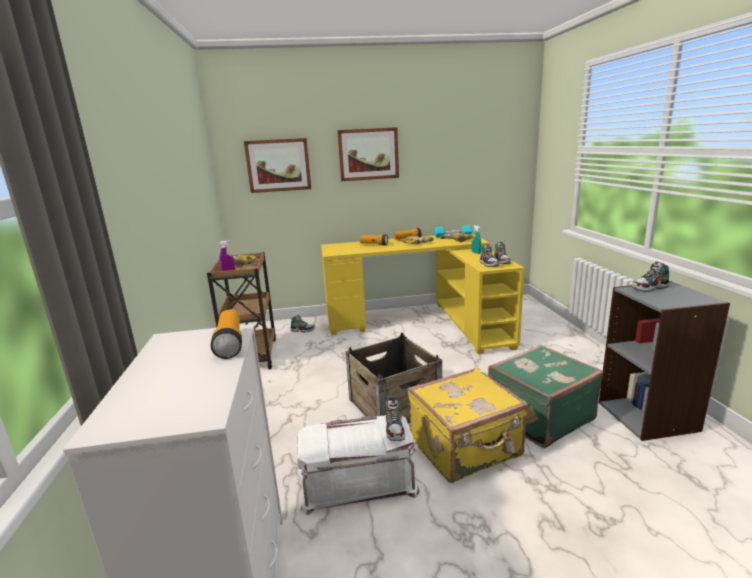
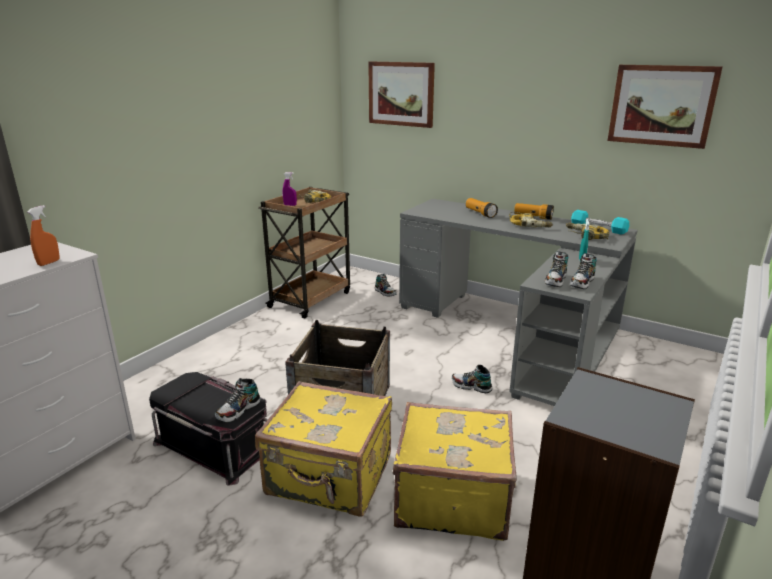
camera: 40 degrees right, 5 degrees up
(230, 343) = (49, 262): flashlight -> orange spray bottle
(358, 481) = (215, 445): white storage box -> black storage box
(368, 154) = (506, 91): picture -> picture (661, 105)
(424, 322) = (517, 333): yellow desk -> grey desk
(538, 416) = (451, 496): green suitcase -> yellow suitcase
(649, 288) = (622, 391): shoe -> shoe (471, 387)

